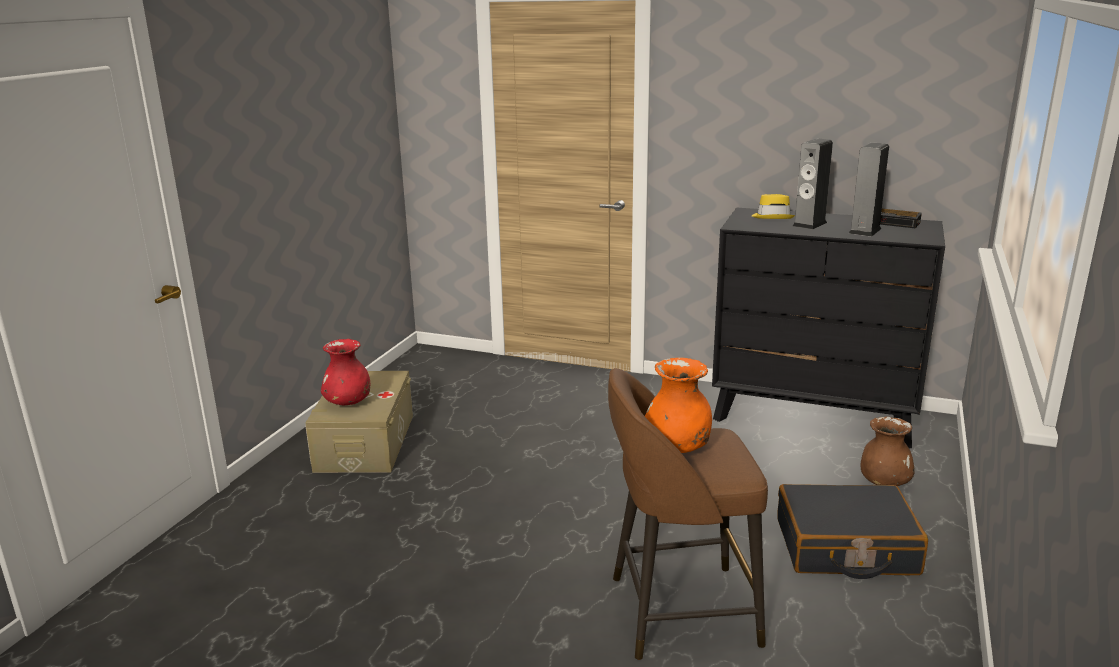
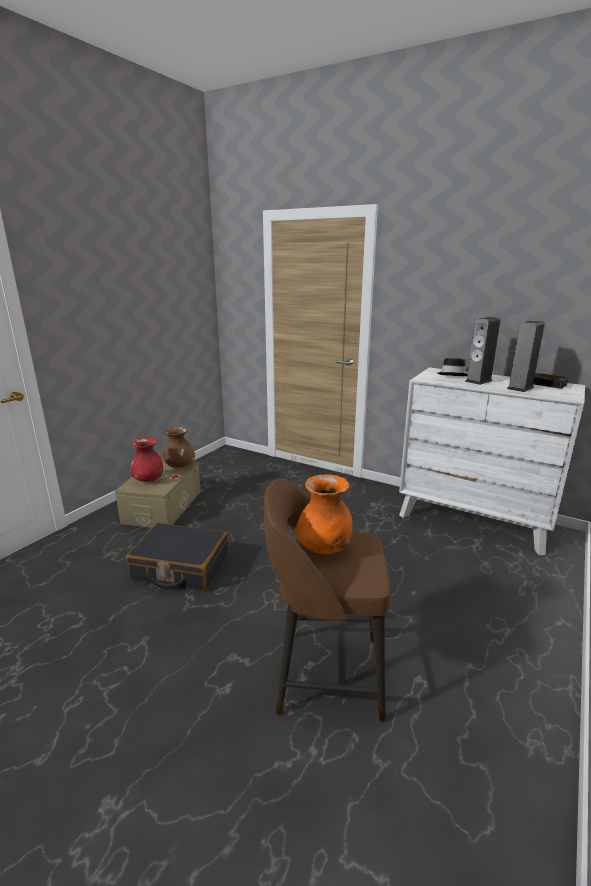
camera: 10 degrees right, 0 degrees up
(772, 217) = (452, 375): yellow hat -> black hat
(813, 415) = (473, 520): black dresser -> white dresser
(845, 547) = (475, 635): black suitcase -> black suitcase (180, 568)
(884, 482) = (517, 581): brown vase -> brown vase (180, 466)

